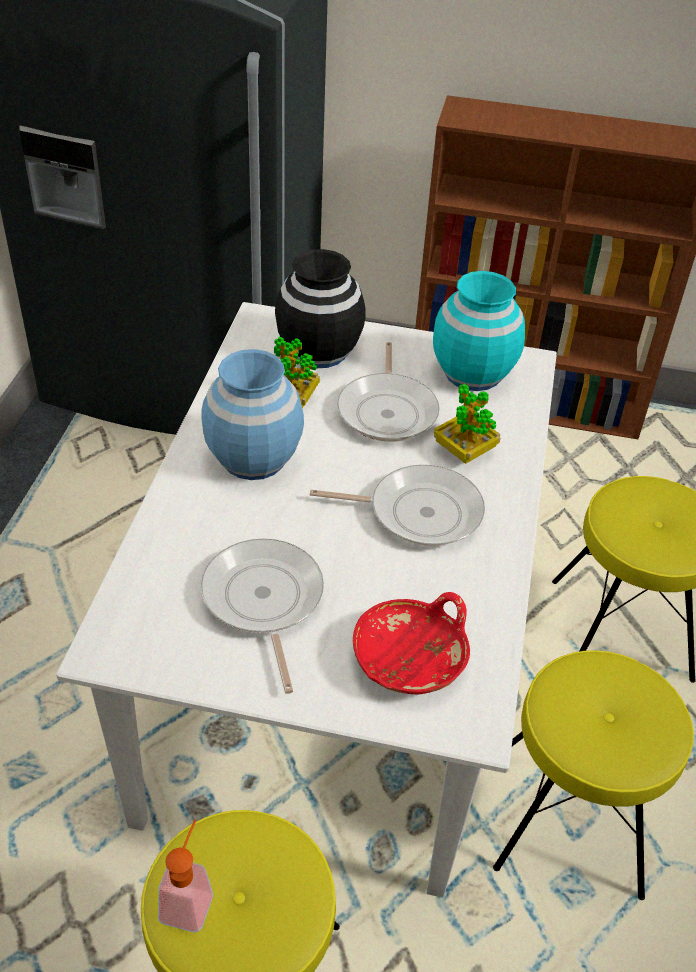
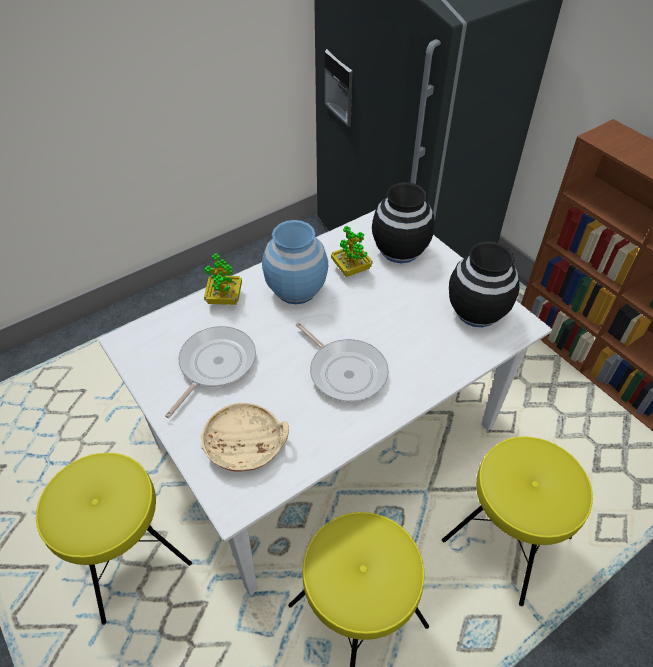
camera: 45 degrees right, 5 degrees up
(189, 898) = (75, 484): soap dispenser -> none
(388, 410) = (398, 305): frying pan -> none
(411, 658) = (246, 445): red bowl -> beige bowl
(464, 451) = (414, 354): potted plant -> potted plant (225, 299)
(472, 373) = (476, 311): turquoise vase -> black vase

